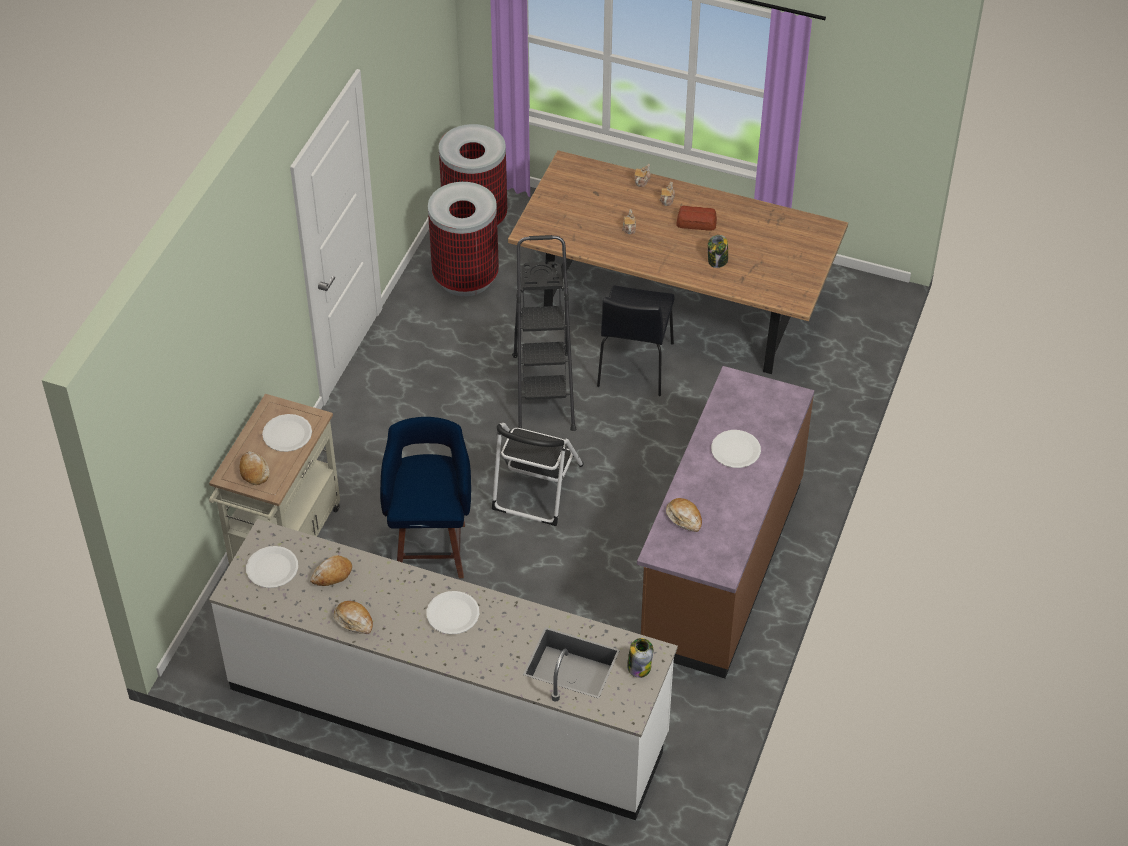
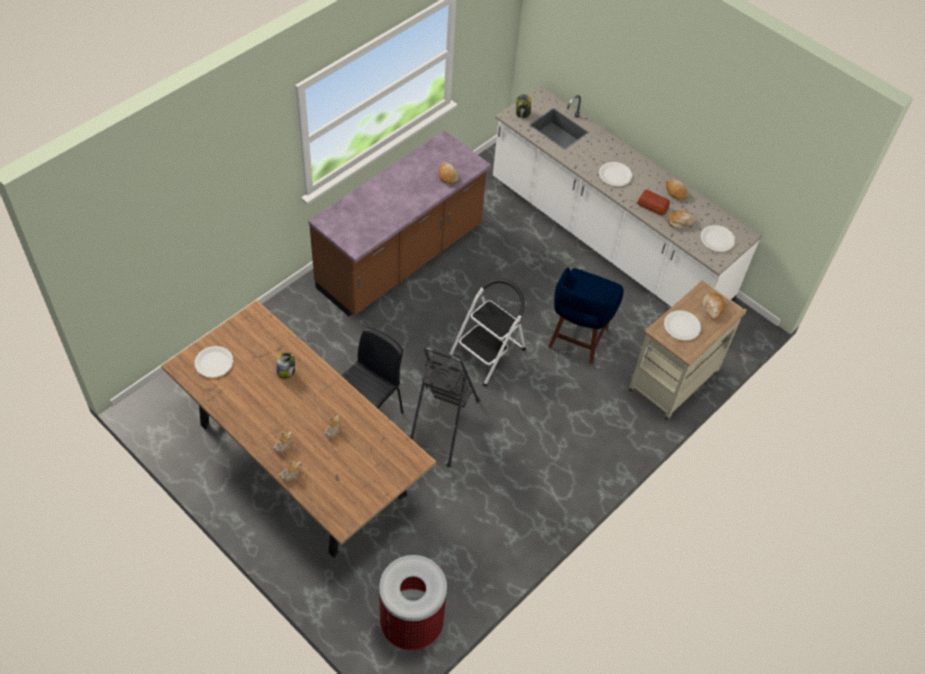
camera: 160 degrees left, 5 degrees up
(465, 277) = (451, 559): trash can -> none
(697, 223) = (276, 412): bread -> bread (652, 205)
(735, 450) = (388, 202): white plate -> white plate (214, 362)

